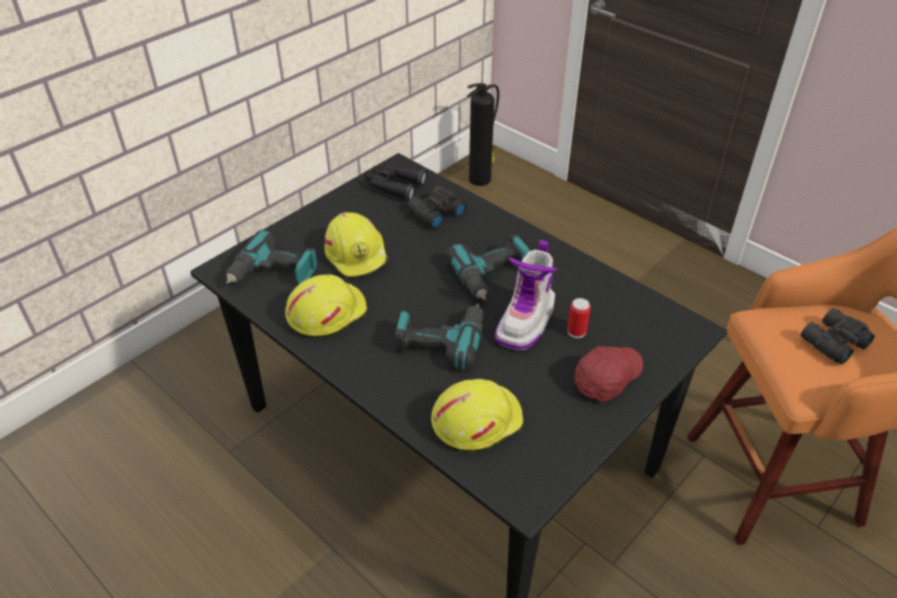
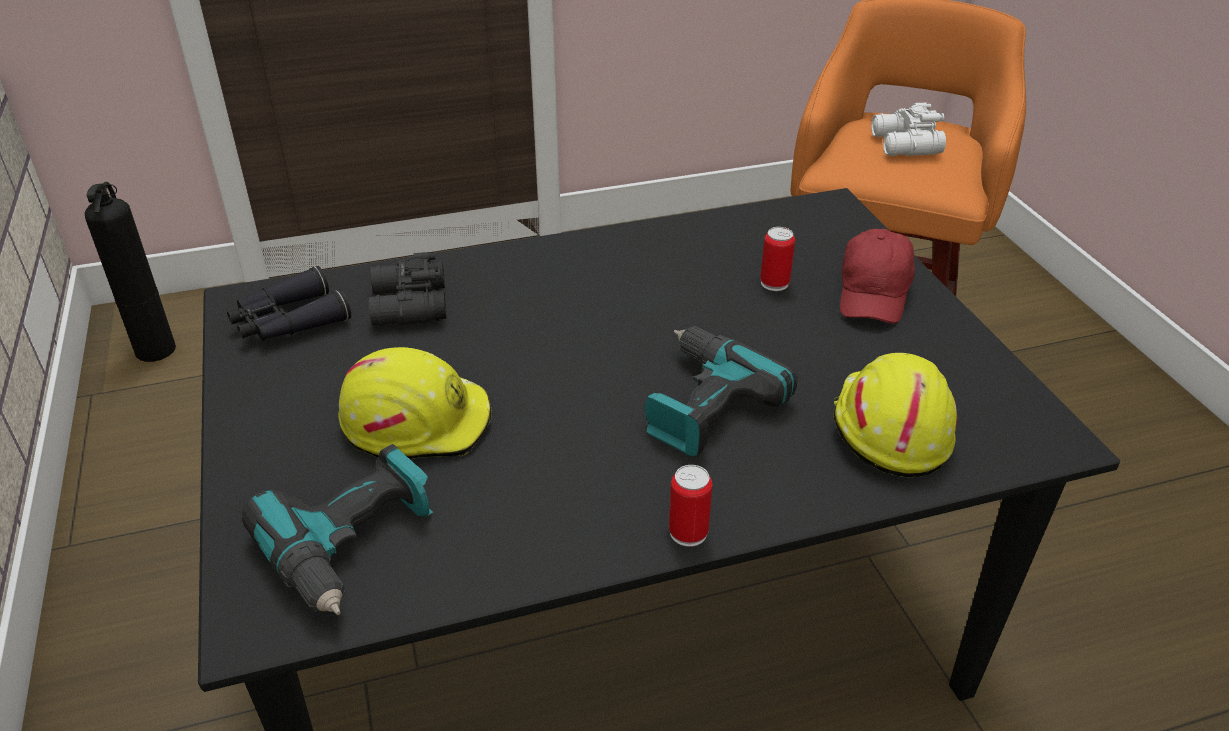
camera: 60 degrees left, 5 degrees down
(326, 313) = (530, 509): yellow hard hat -> none
(344, 369) = (688, 532): none -> can
(492, 276) = (604, 308): power drill -> none
(526, 321) = (723, 314): boot -> none
(606, 378) = (874, 293): red cap -> red cap turned 150 degrees counterclockwise
(831, 342) = (904, 145): black binoculars -> white binoculars

